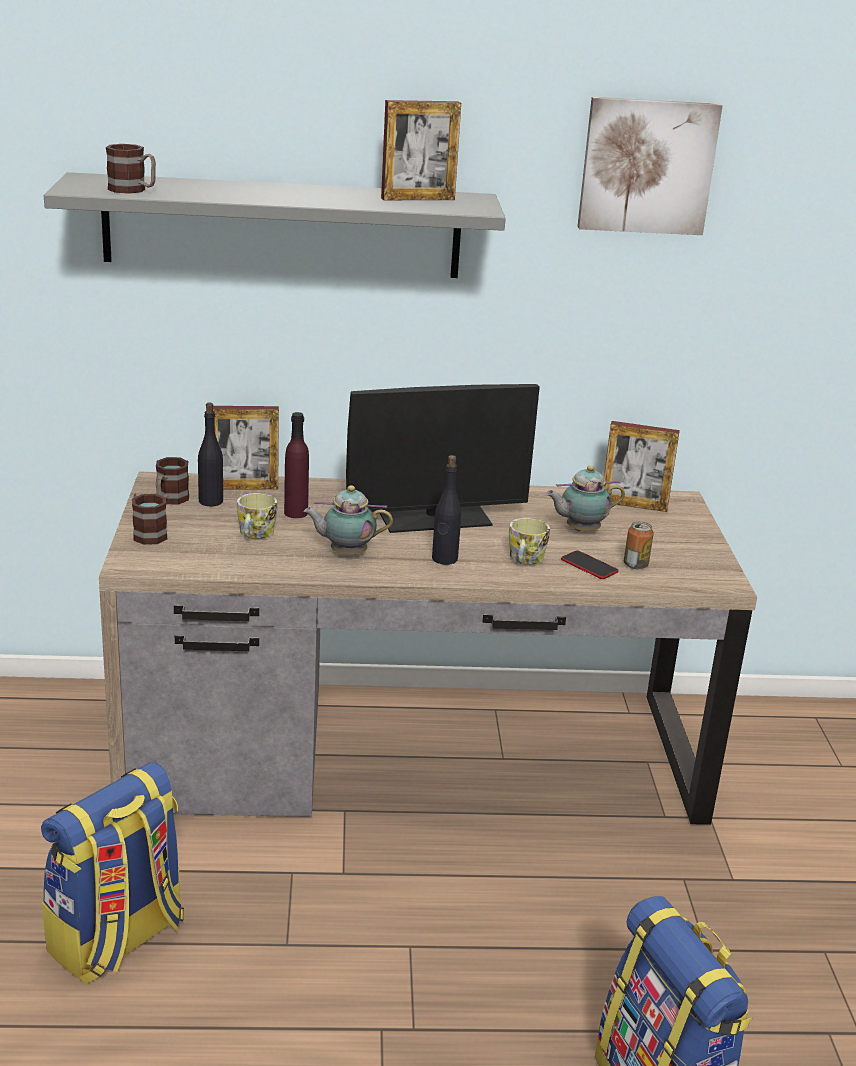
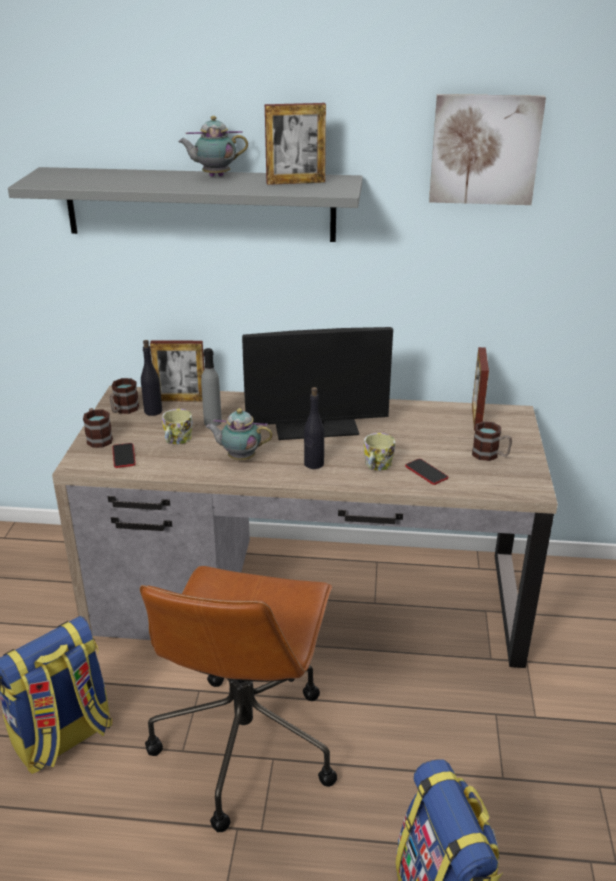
camera: 10 degrees right, 5 degrees up
(133, 190) = (77, 182): mug -> mug (490, 455)
(190, 554) = (124, 456): none -> phone
(296, 513) = (212, 422): purple bottle -> grey bottle
(369, 930) = (245, 742): none -> brown office chair
(580, 530) = (427, 440): teapot -> teapot (214, 176)
(634, 505) = (476, 418): picture frame -> picture frame turned 75 degrees clockwise
(635, 565) = (464, 472): can -> none

